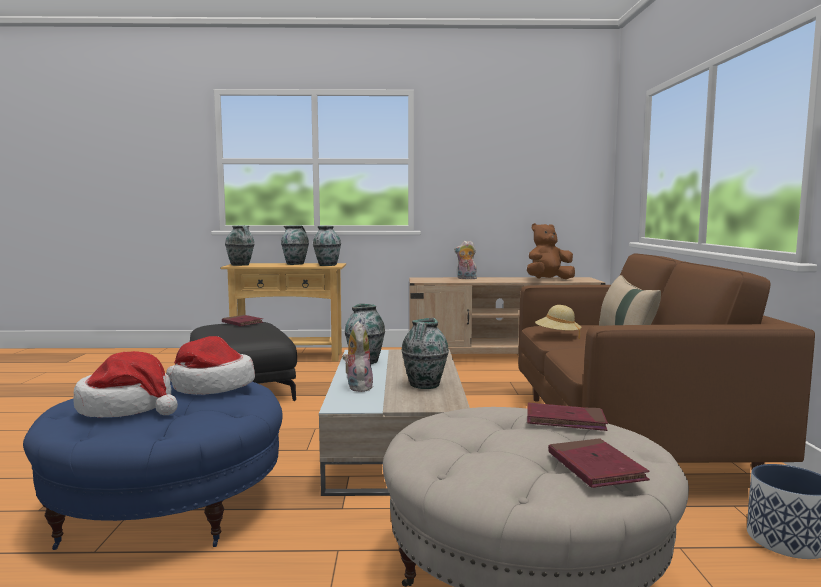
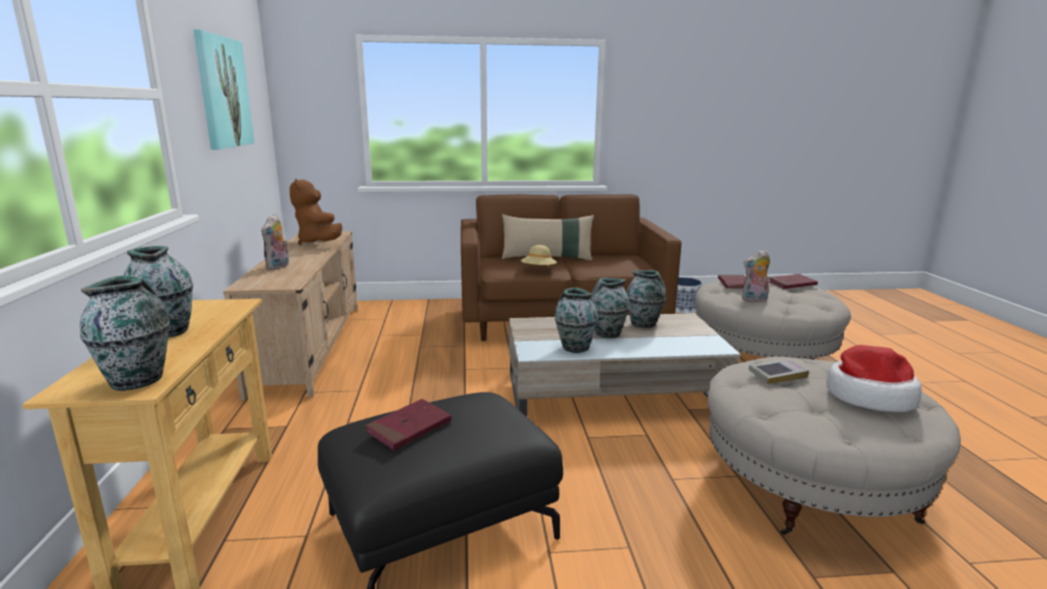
camera: 95 degrees left, 10 degrees up
(167, 507) = (810, 485): blue ottoman -> beige ottoman
(211, 387) = (777, 375): hat -> book
(327, 265) = (221, 307): vase -> vase (606, 334)
(357, 387) = (664, 345): plush toy -> plush toy (754, 300)
(508, 158) = (224, 92): none -> picture

